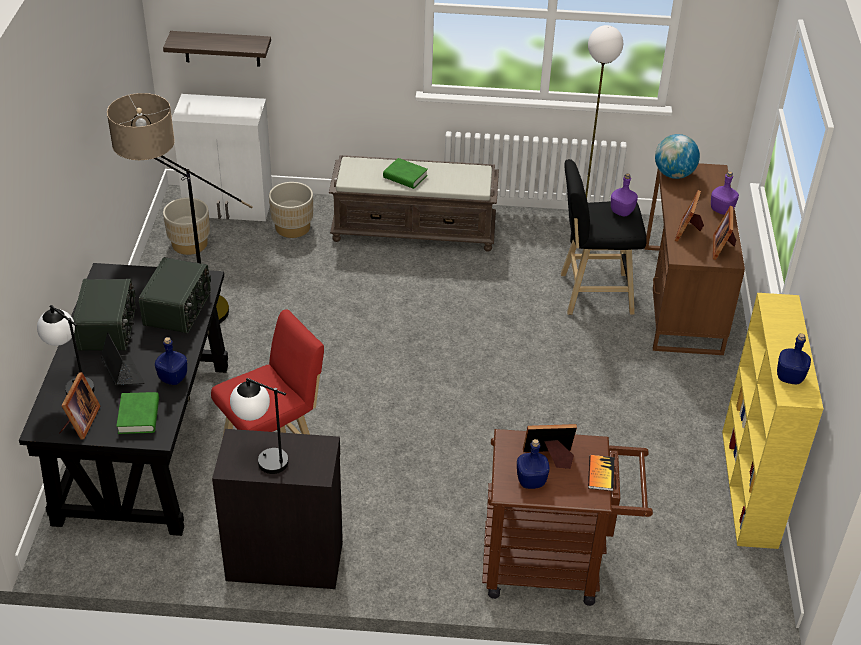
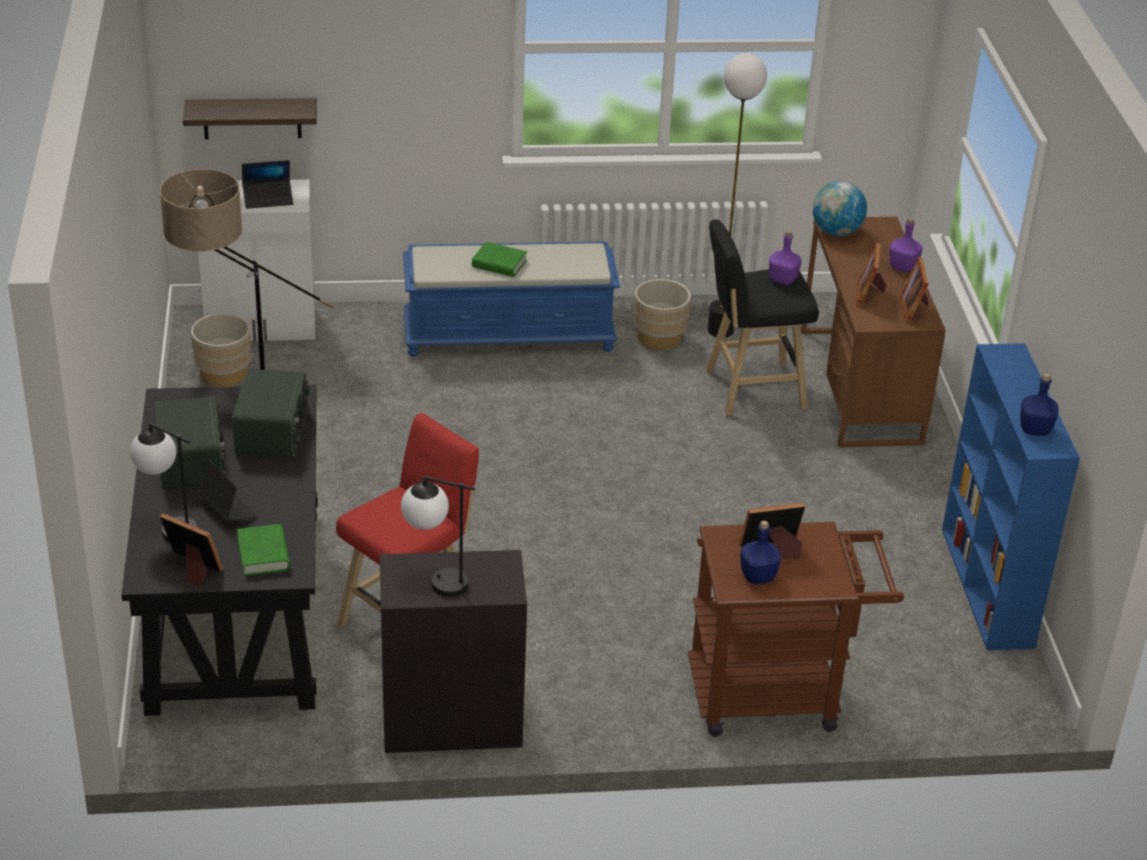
camera: 10 degrees left, 5 degrees down
(80, 423) = (192, 568): picture frame -> picture frame turned 60 degrees counterclockwise
(172, 378) = (291, 508): blue bottle -> none
(229, 112) = (268, 199): none -> laptop
(292, 227) = (352, 344): beige planter -> beige planter (659, 338)
(415, 230) = (510, 334): brown bench -> blue bench
(601, 474) = (836, 560): book -> none
(749, 489) = (987, 588): yellow bookcase -> blue bookcase

